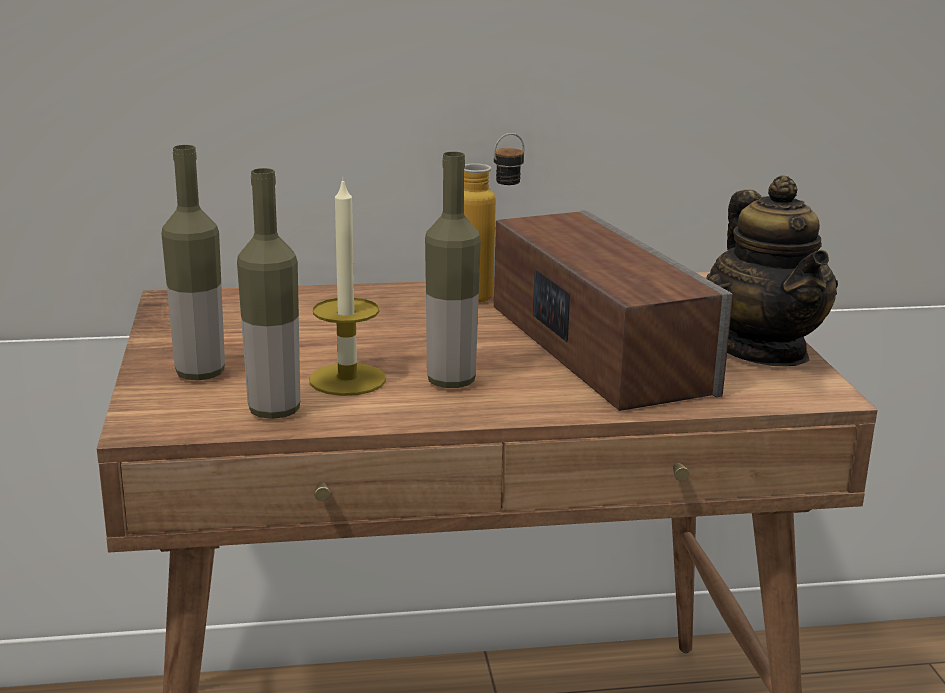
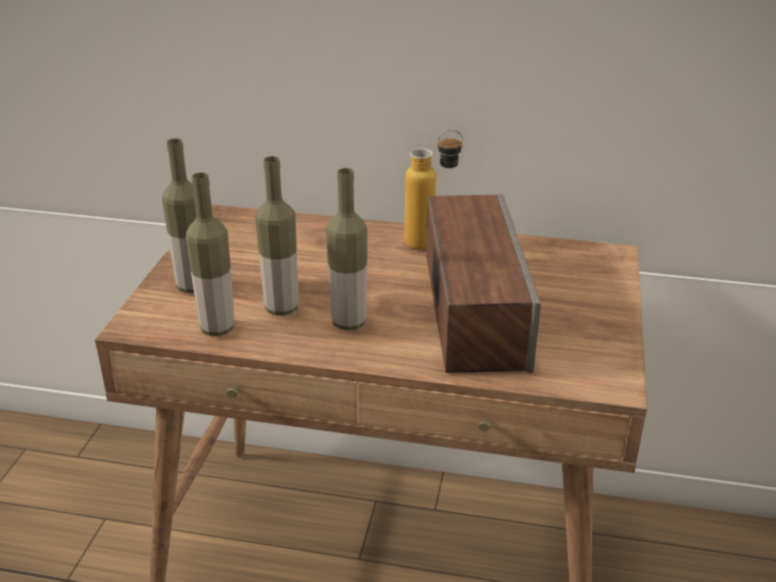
camera: 20 degrees right, 10 degrees up
(347, 379) = (281, 308): candle -> bottle
(764, 351) = (600, 333): teapot -> none

